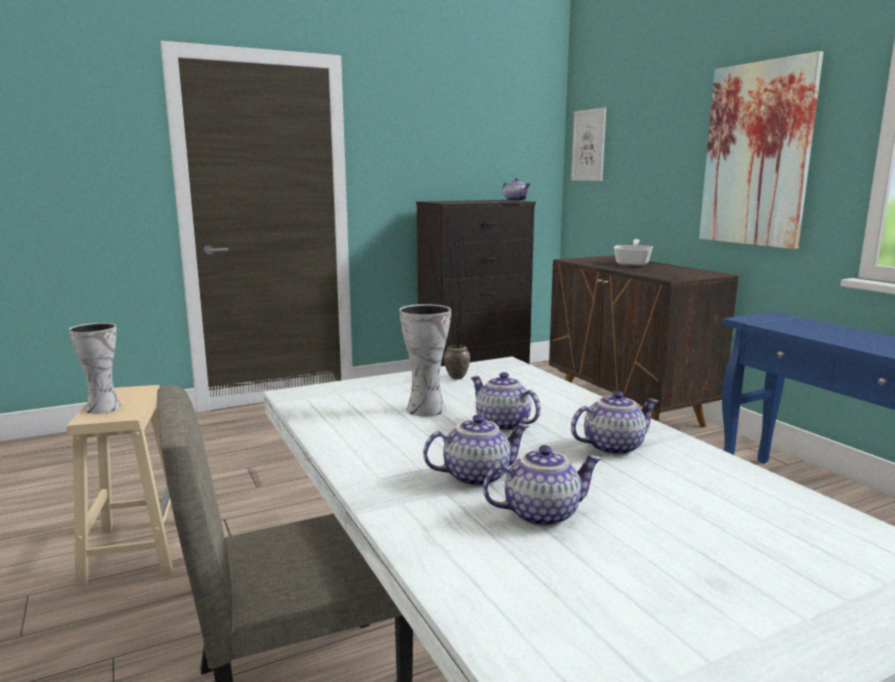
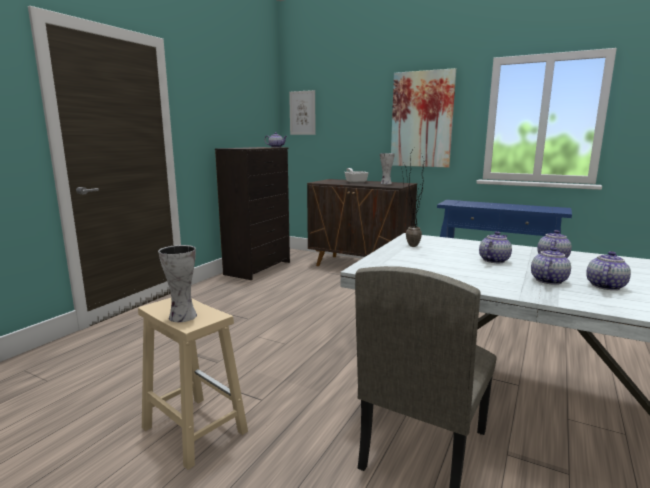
camera: 35 degrees left, 0 degrees up
(424, 409) = (444, 261): vase -> vase (385, 183)
(501, 425) = (493, 260): teapot -> teapot turned 120 degrees clockwise

